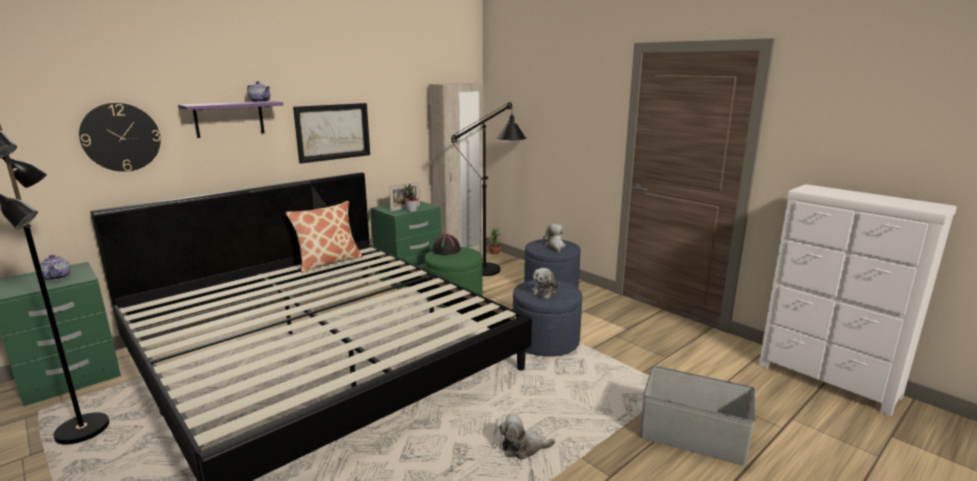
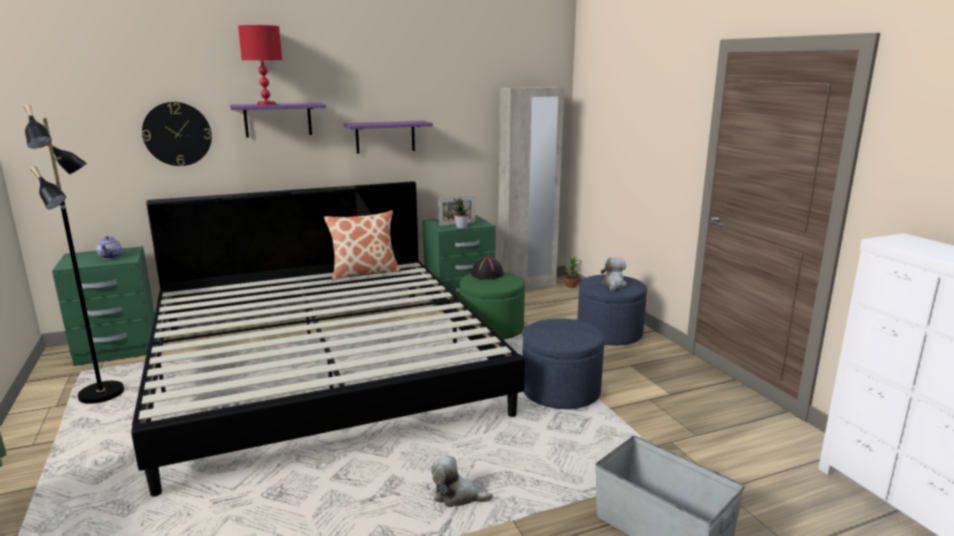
camera: 20 degrees right, 0 degrees up
(220, 103) = (266, 104): none -> red table lamp
(260, 101) = (306, 103): teapot -> none
(333, 132) = (385, 137): picture -> purple shelf
(491, 268) = (555, 302): black floor lamp -> none
(545, 292) = (558, 332): plush toy -> none

